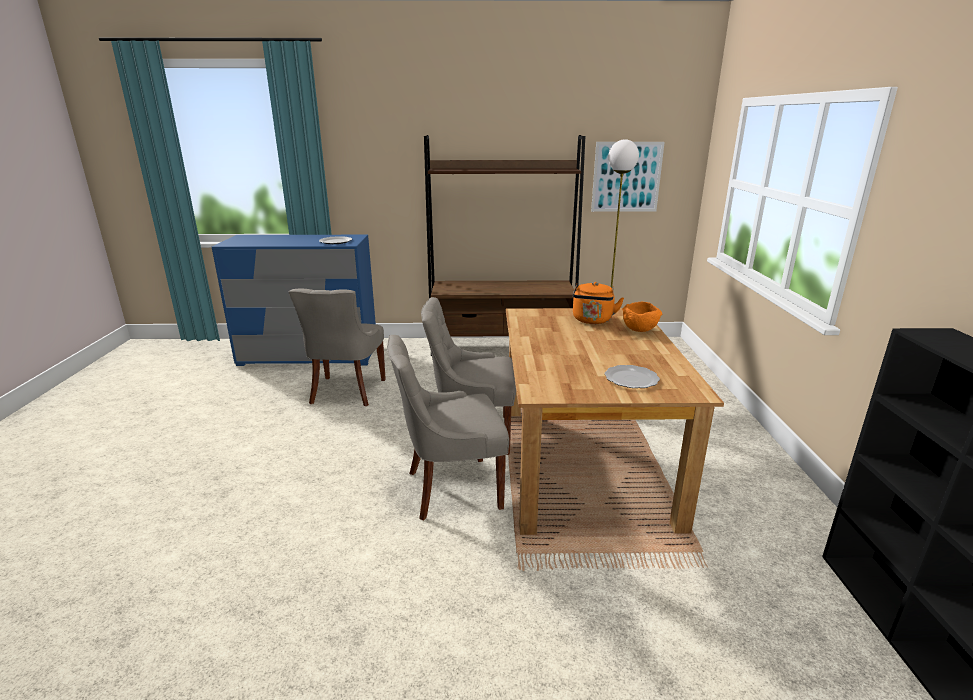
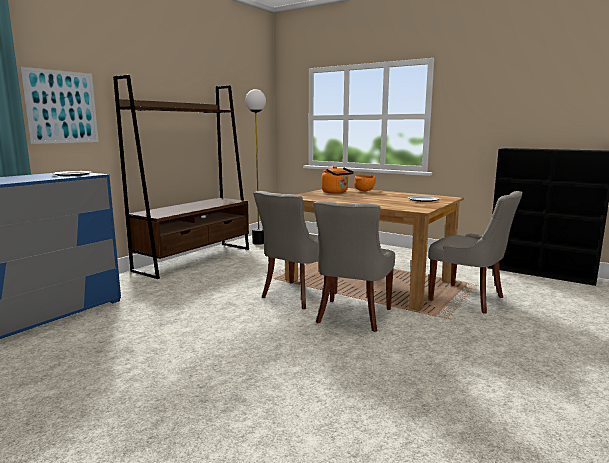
camera: 55 degrees left, 10 degrees down
(346, 392) = (152, 318): grey chair -> grey chair (468, 299)
(626, 177) = (241, 118): picture -> picture (62, 107)

